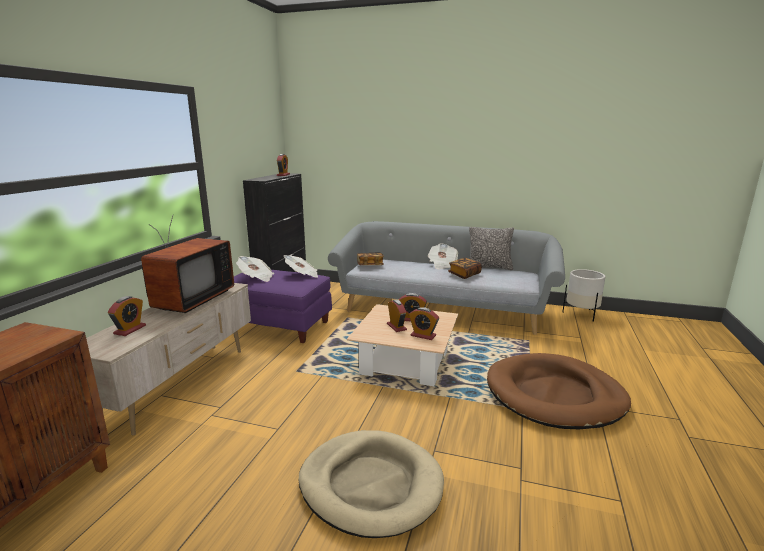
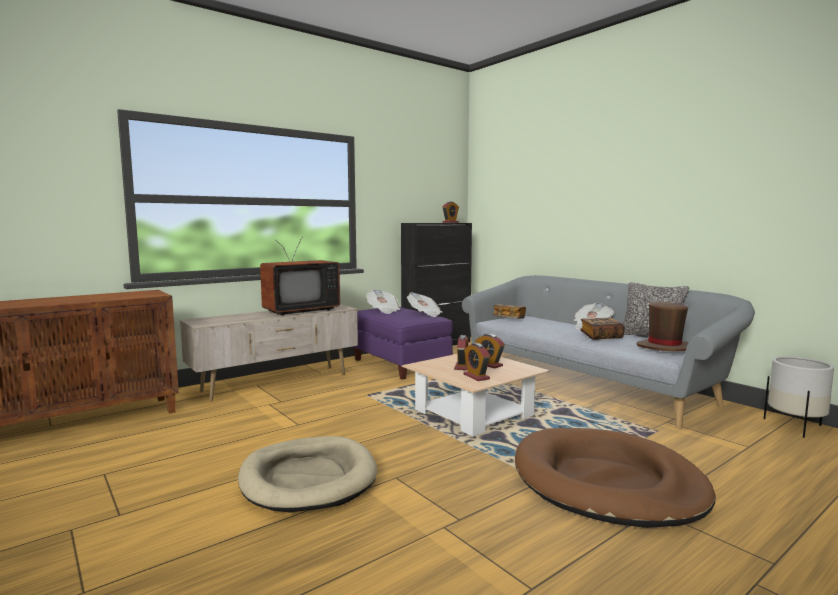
camera: 35 degrees right, 10 degrees down
(130, 330) = (233, 317): alarm clock -> none
(513, 277) = (664, 347): none -> brown hat

